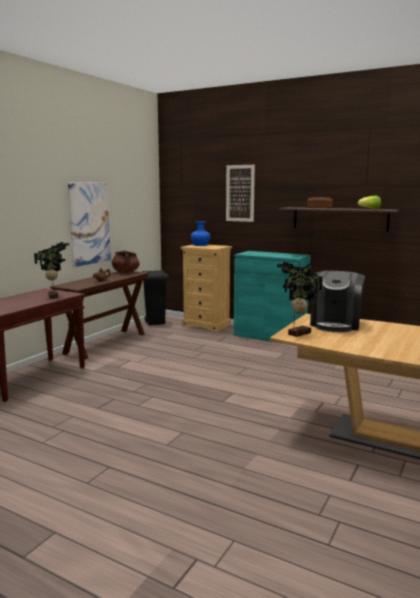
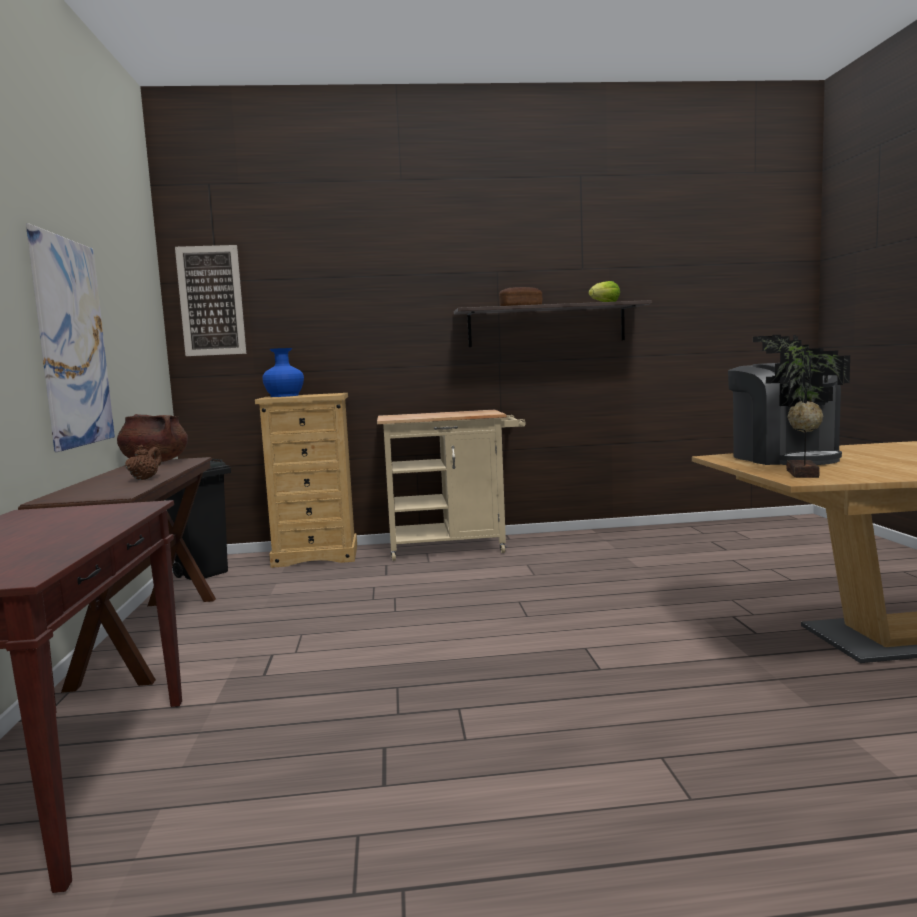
camera: 35 degrees left, 5 degrees down
(54, 296) = (103, 516): potted plant -> none
(240, 193) = (356, 290): picture -> picture (211, 301)
(270, 336) = (455, 547): turquoise cabinet -> beige cart

